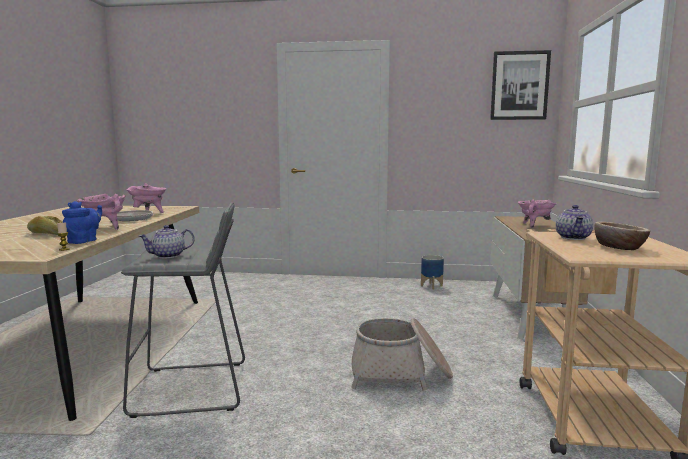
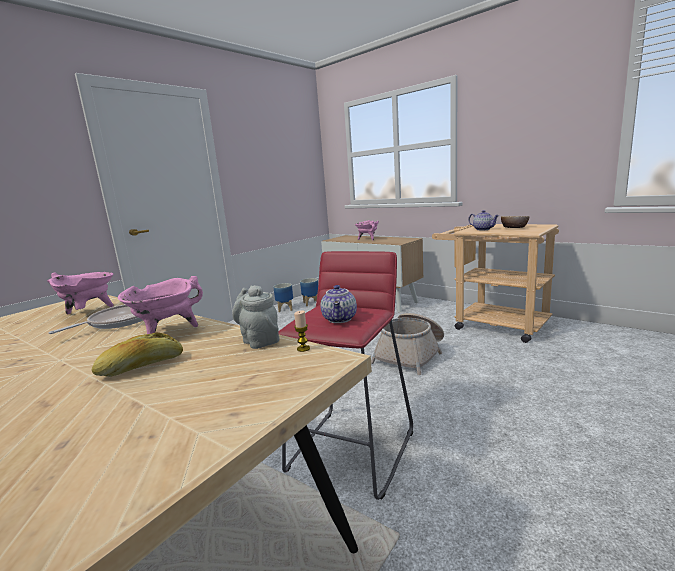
camera: 55 degrees left, 5 degrees up
(84, 241) = (259, 340): blue teapot -> grey teapot
(192, 388) = (353, 449): grey stool -> red stool
(465, 291) = (311, 303): none -> planter
(519, 85) = (301, 140): picture -> none

